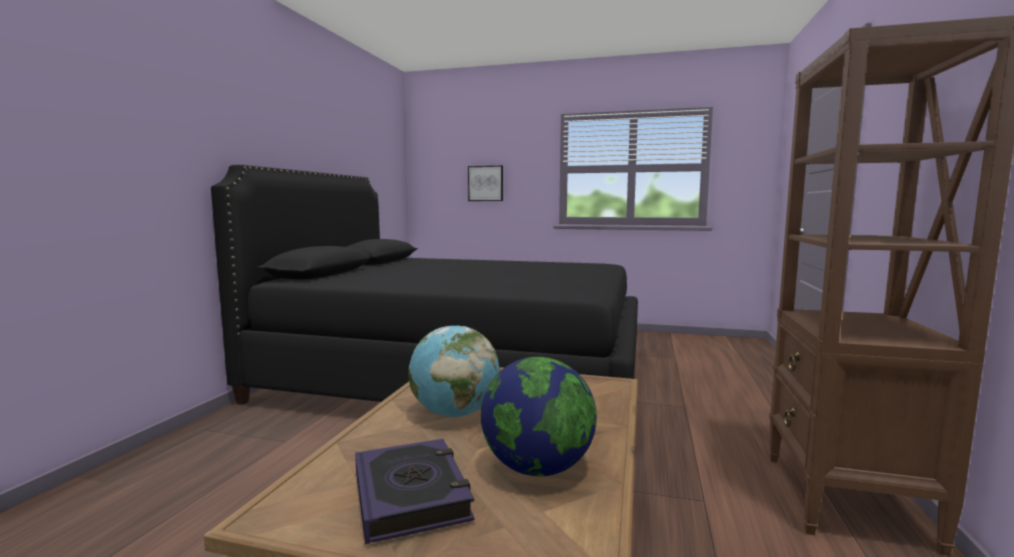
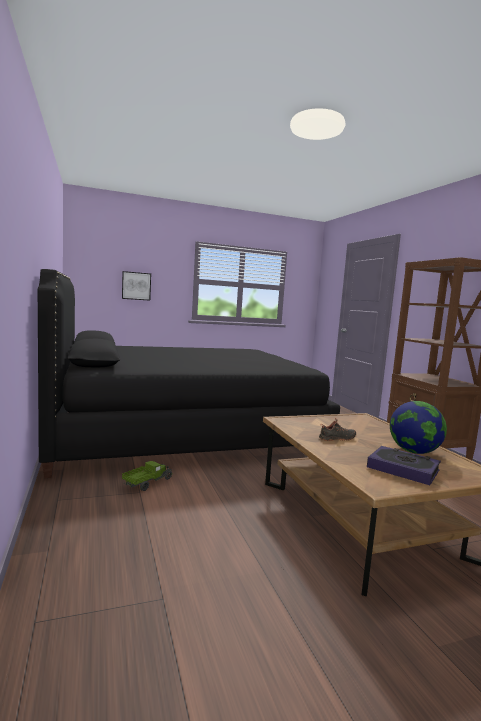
camera: 35 degrees left, 0 degrees up
(310, 432) = (147, 483): none -> toy truck
(454, 414) = (337, 439): globe -> black shoe

